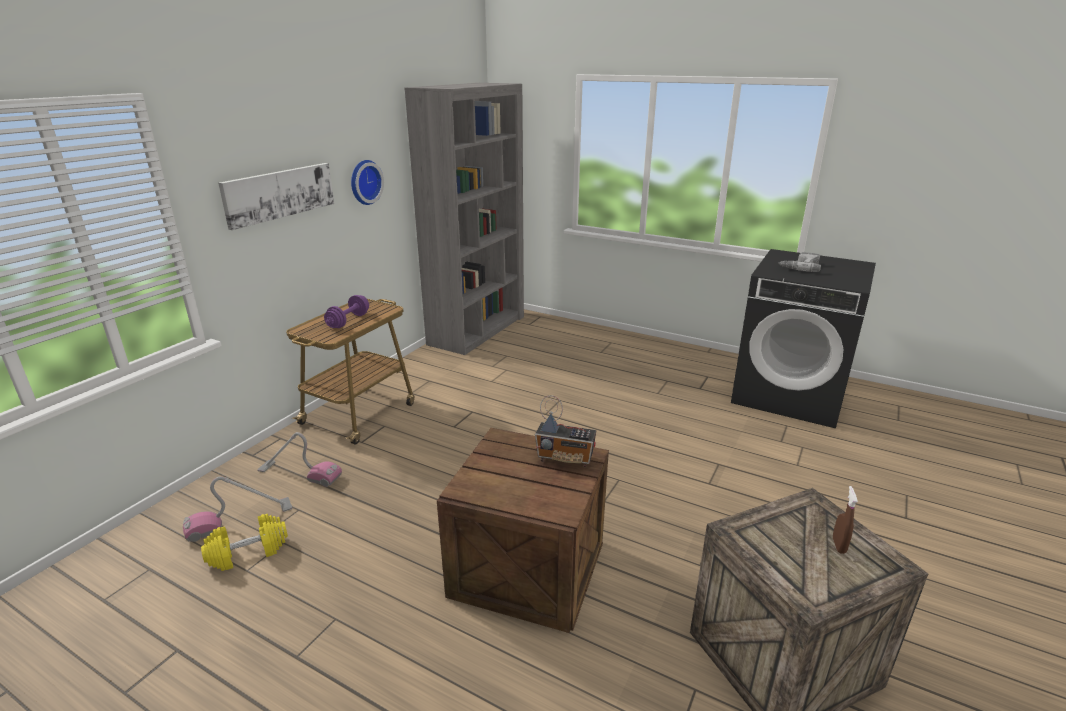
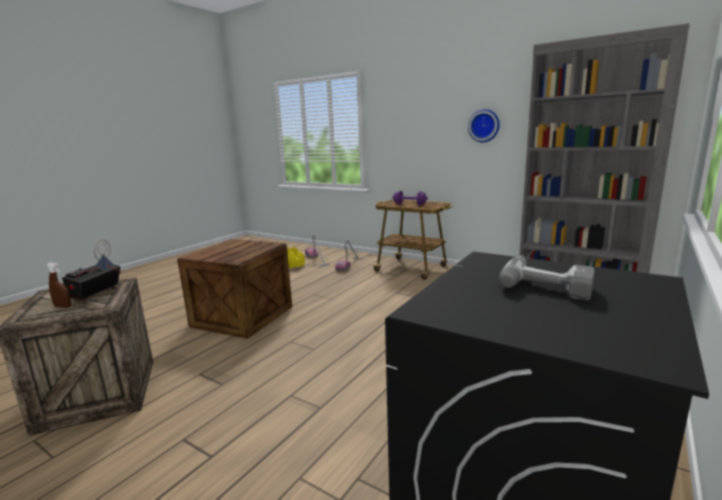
camera: 95 degrees right, 10 degrees down
(279, 194) = (416, 124): picture -> none
(565, 458) = (238, 256): radio -> radio (95, 294)

